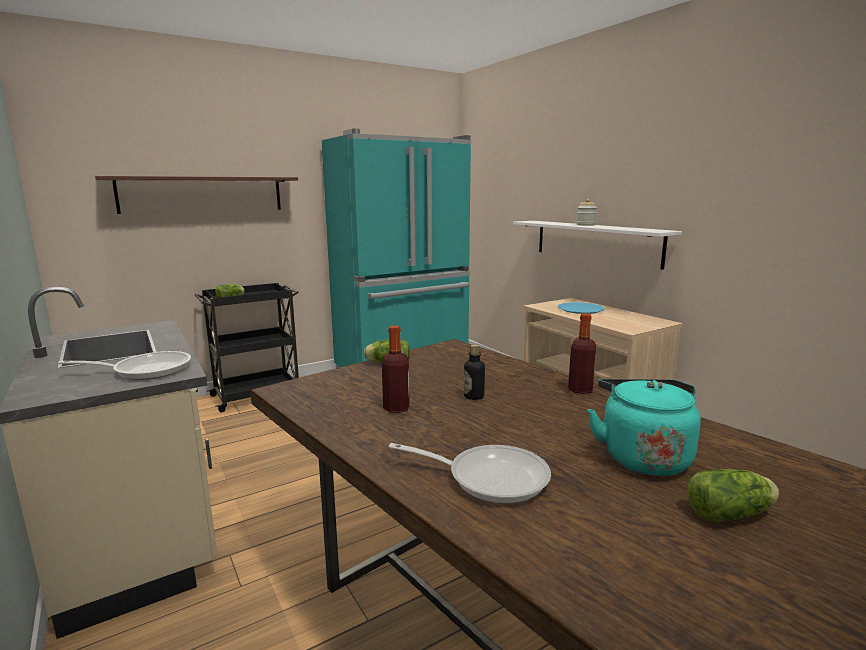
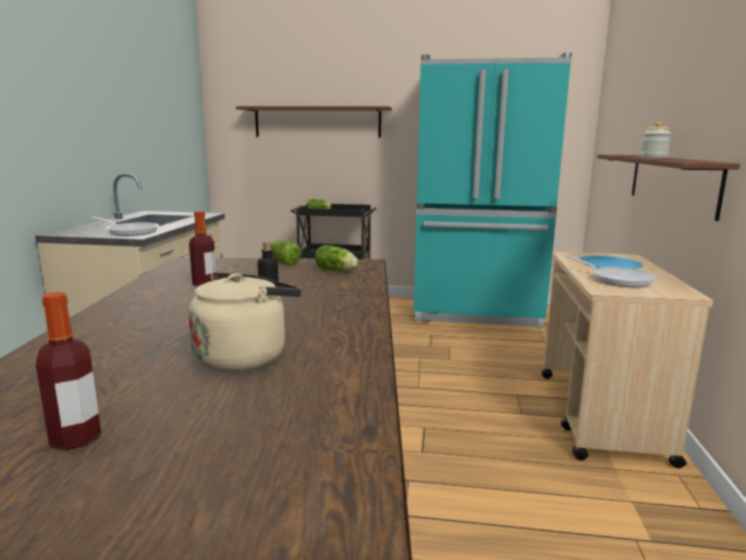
camera: 40 degrees right, 0 degrees up
(489, 477) = (127, 329): frying pan -> frying pan (617, 279)
(580, 390) = (358, 310): bottle -> bottle (76, 438)
(595, 242) = (671, 182): white shelf -> brown shelf
(642, 456) = (245, 357): turquoise kettle -> beige kettle
(732, 514) = (175, 406): lettuce -> lettuce (337, 270)

